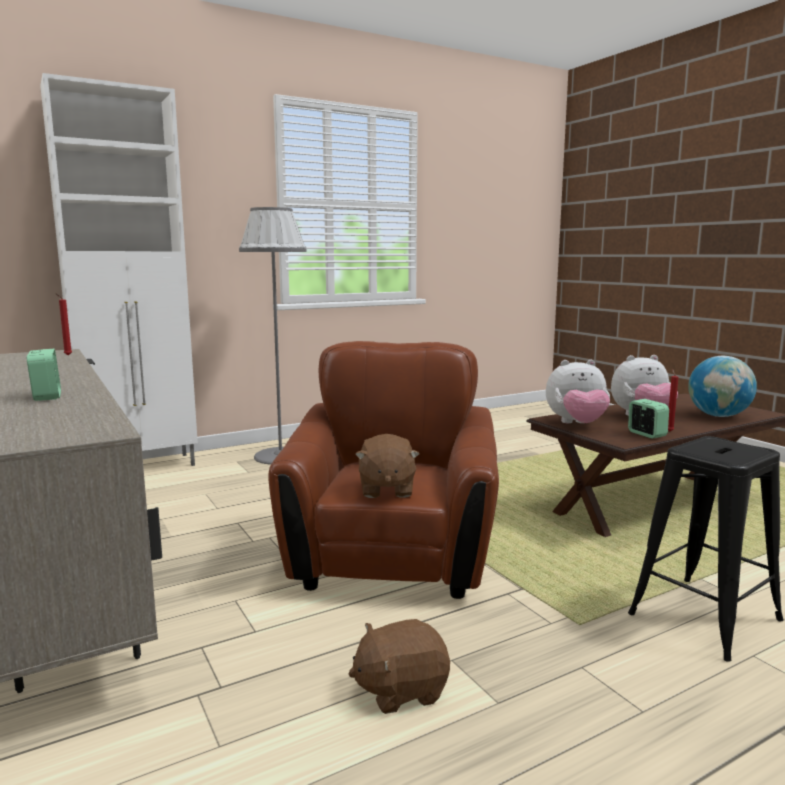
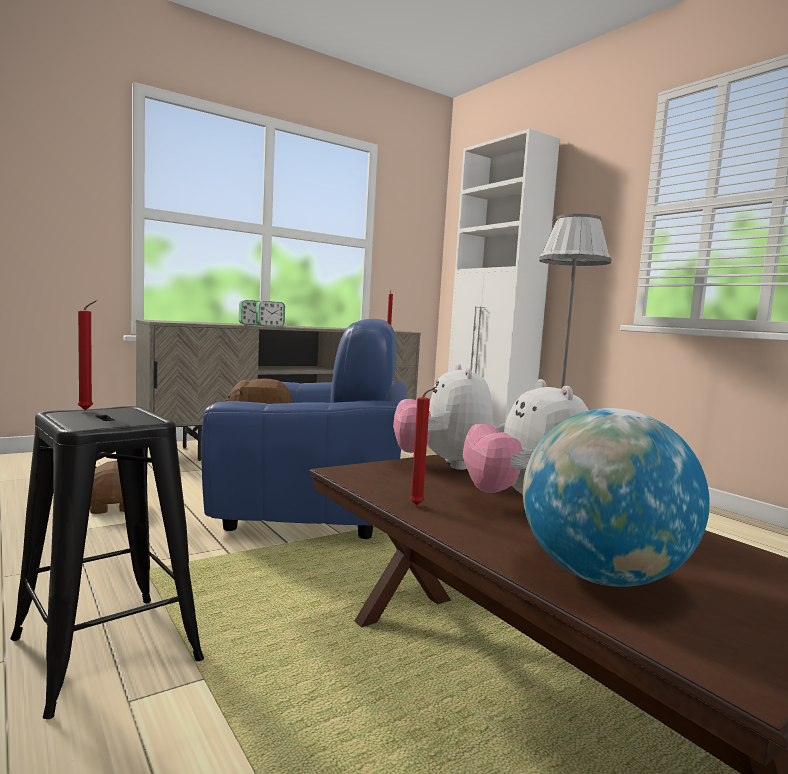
camera: 85 degrees right, 5 degrees down
(392, 555) = (314, 511): brown armchair -> blue armchair
(646, 434) = (391, 488): alarm clock -> alarm clock (270, 326)
(713, 456) = (87, 410): none -> red candle

